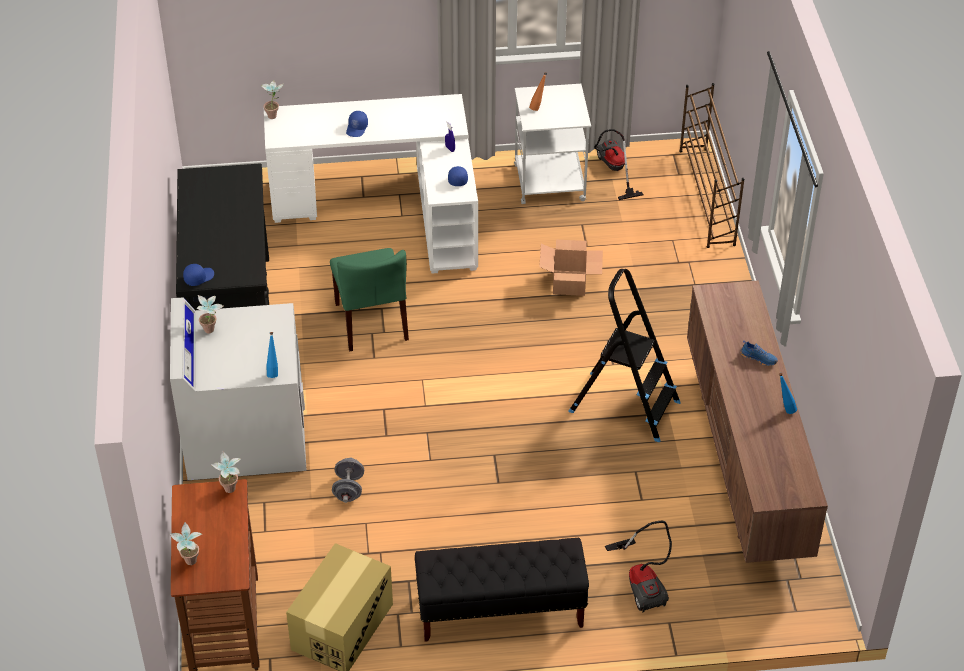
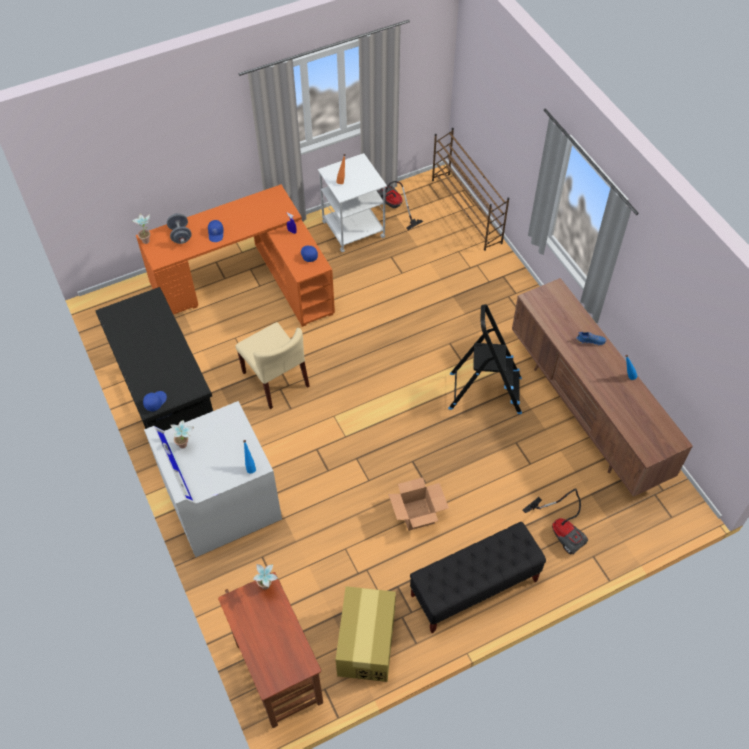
camera: 20 degrees left, 10 degrees up
(190, 564) = (265, 665): potted plant -> none
(348, 489) = (320, 524): grey dumbbell -> grey dumbbell (180, 235)
(371, 322) = (276, 379): green chair -> beige chair
(390, 208) = (249, 282): white desk -> orange desk
(569, 282) = (402, 305): cardboard box -> cardboard box (416, 514)

